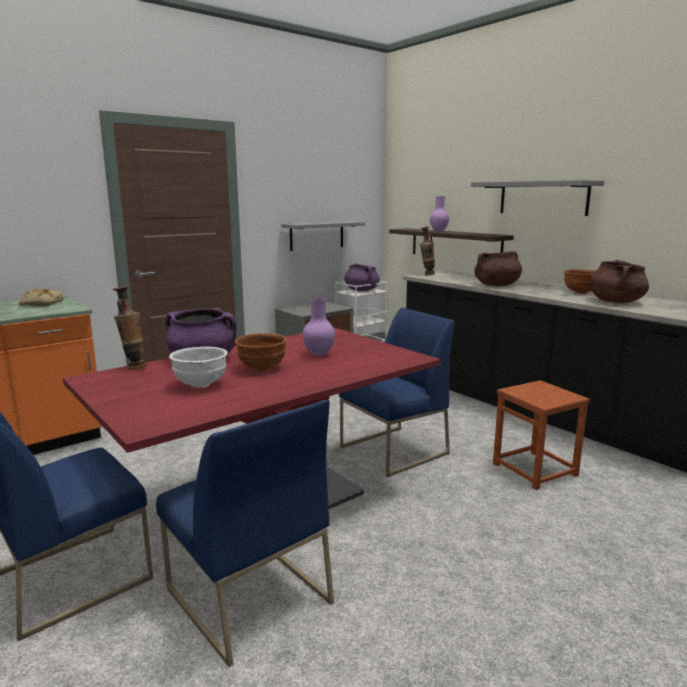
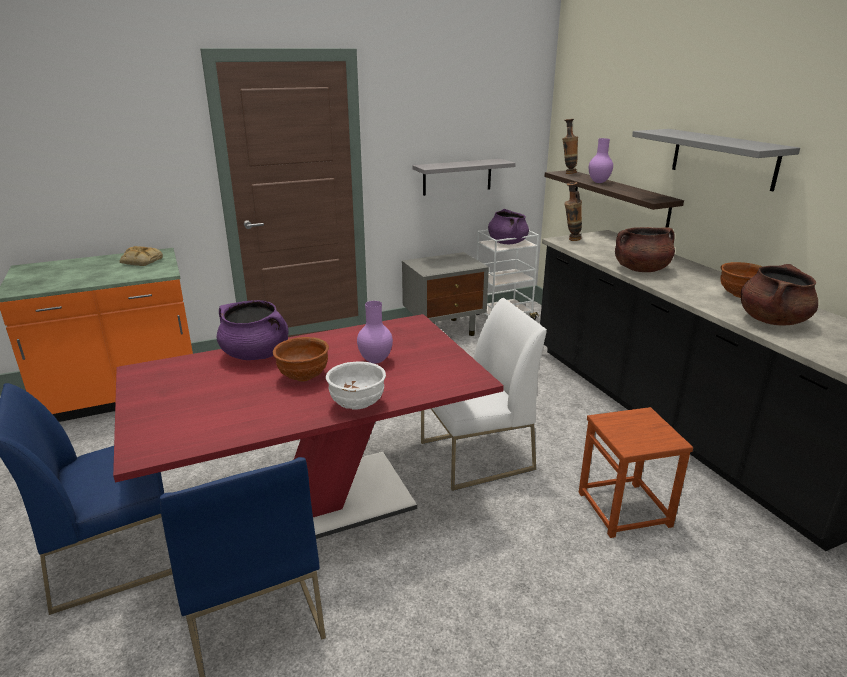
camera: 15 degrees right, 10 degrees up
(134, 367) = (185, 359): vase -> vase (568, 173)
(201, 385) = (230, 396): white bowl -> white bowl (358, 404)
(394, 451) = (476, 456): blue chair -> white chair

